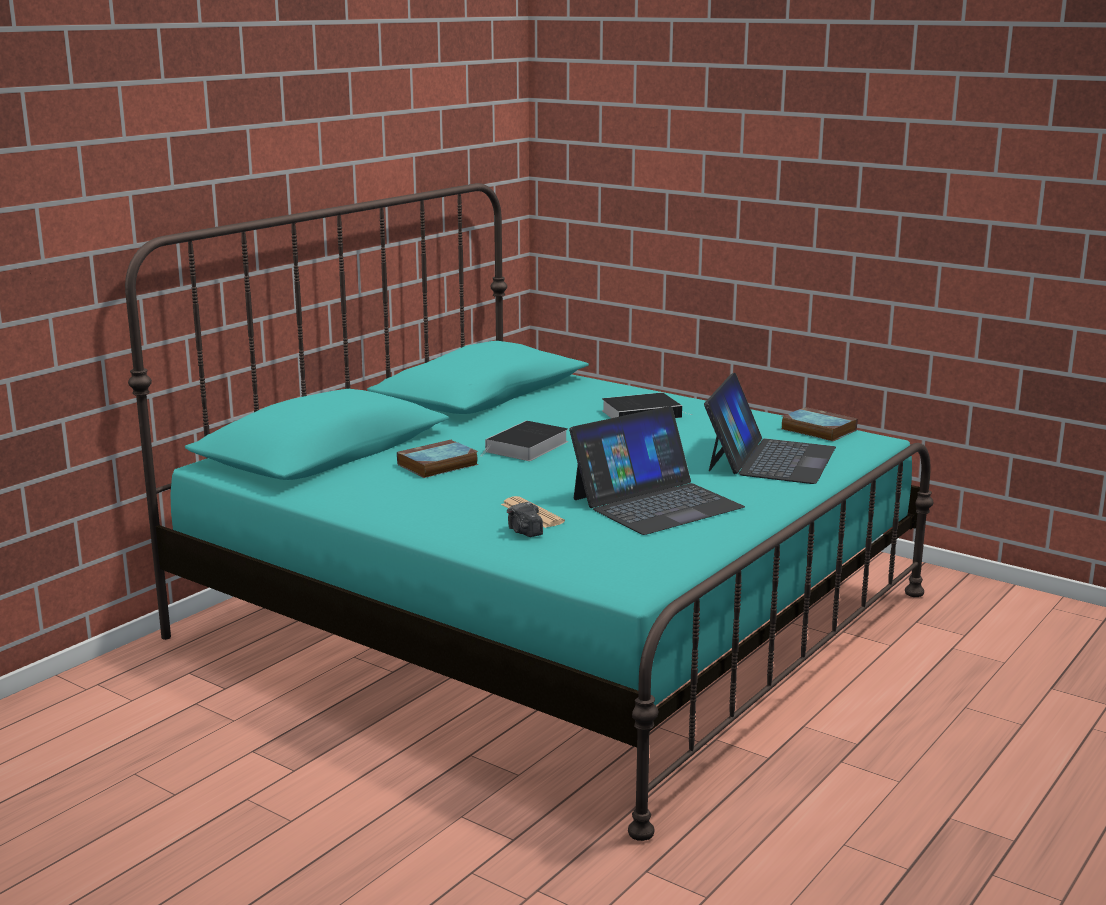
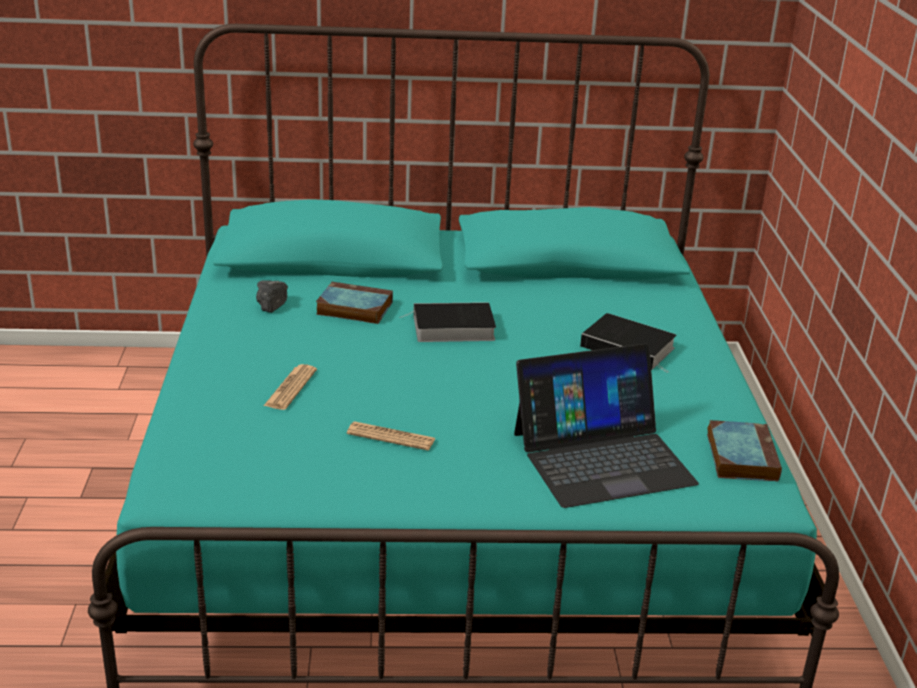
camera: 50 degrees right, 10 degrees up
(524, 532) = (243, 400): camera -> camera (271, 305)
(656, 503) = (391, 437): laptop -> newspaper

